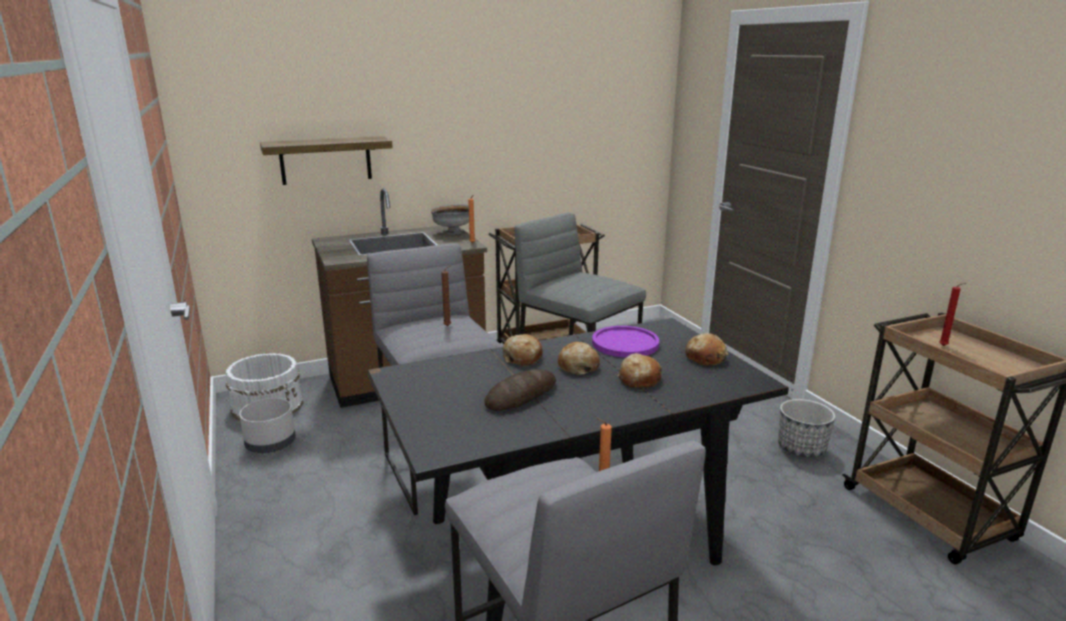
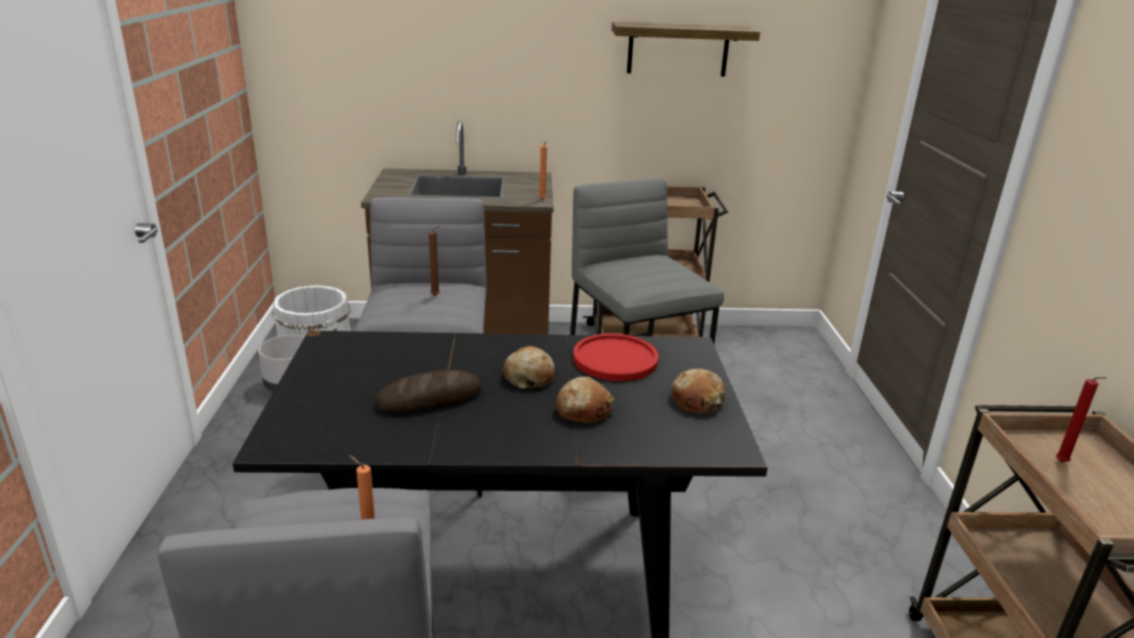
camera: 20 degrees right, 5 degrees up
(325, 160) = (404, 81): shelf -> shelf (678, 49)
(453, 233) = (535, 183): grey bowl -> none
(522, 357) = (478, 351): bread -> none
(625, 343) = (615, 359): purple plate -> red plate
(801, 449) = (885, 545): planter -> none

